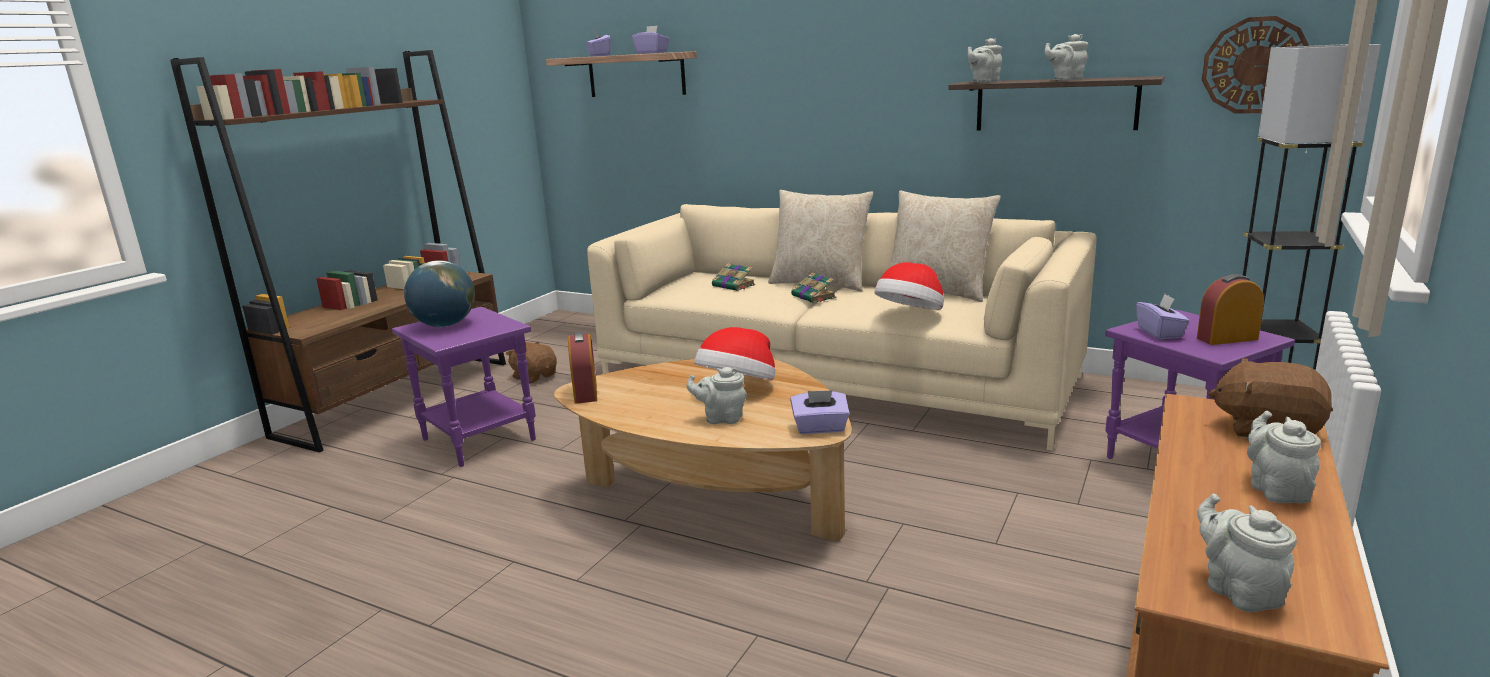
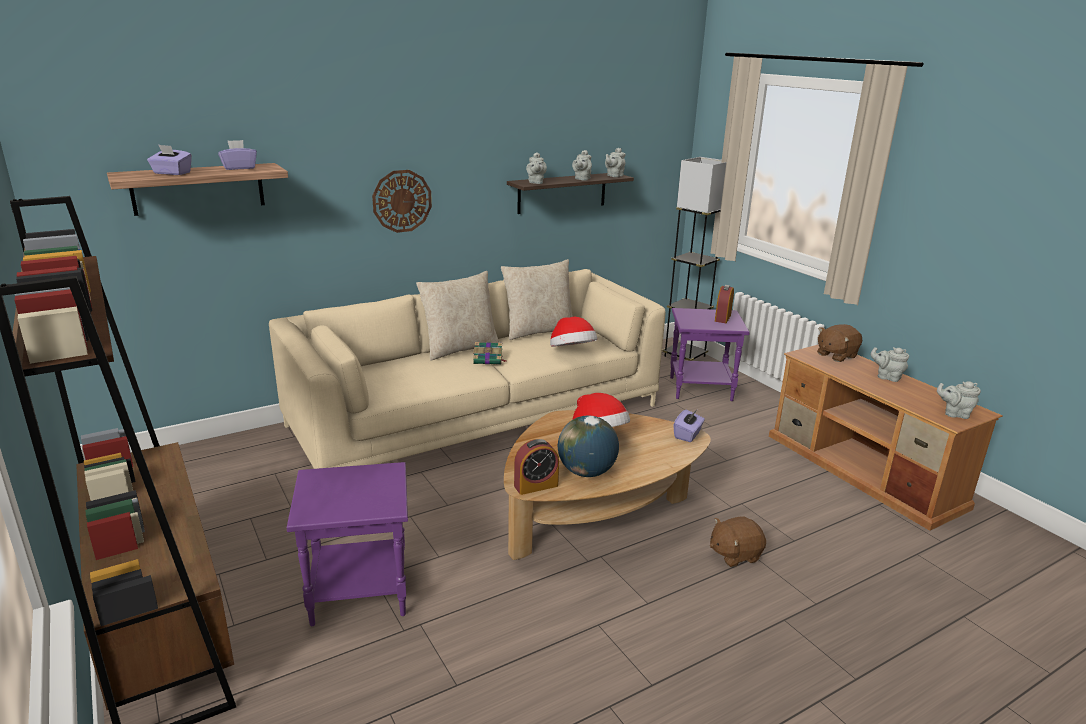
camera: 60 degrees left, 5 degrees up
(445, 325) = (333, 497): globe -> globe (587, 472)
(534, 376) = (257, 527): brown plush toy -> brown plush toy (734, 554)
(585, 392) = (536, 486): alarm clock -> alarm clock turned 135 degrees clockwise
(721, 418) = (641, 456): grey teapot -> grey teapot (614, 176)
(734, 286) = (415, 371): book -> none
(1160, 333) = (699, 323): purple tissue box -> none
(1255, 65) = (651, 165): wall clock -> wall clock (402, 201)

